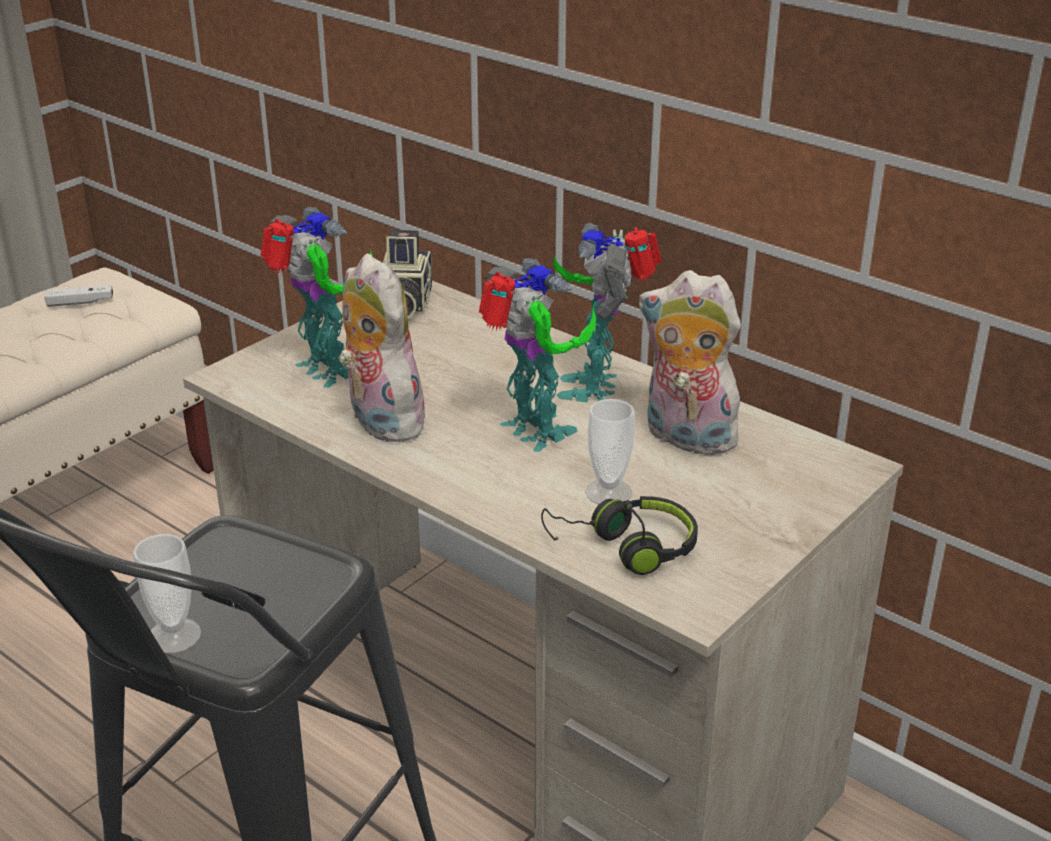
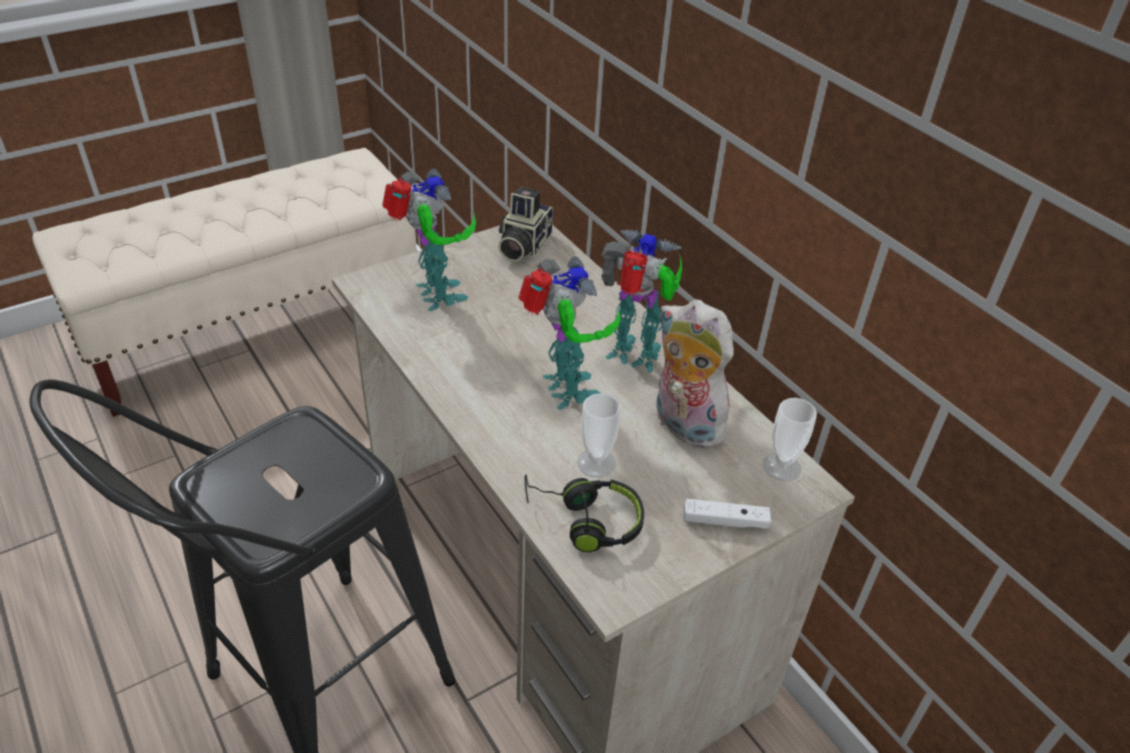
camera: 15 degrees right, 10 degrees up
(80, 302) = (333, 176): white game controller -> white game controller (725, 521)
(174, 636) = (224, 507): cup -> cup (781, 467)
(380, 420) = (454, 351): plush toy -> none
(597, 387) = (635, 357): toy robot -> toy robot turned 90 degrees clockwise

